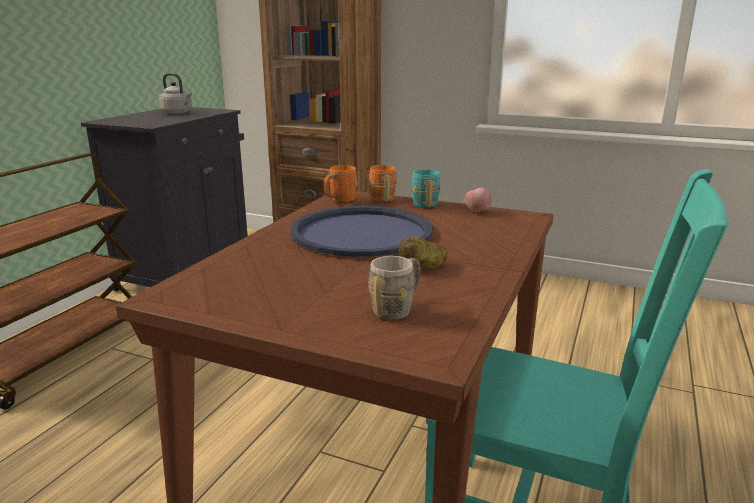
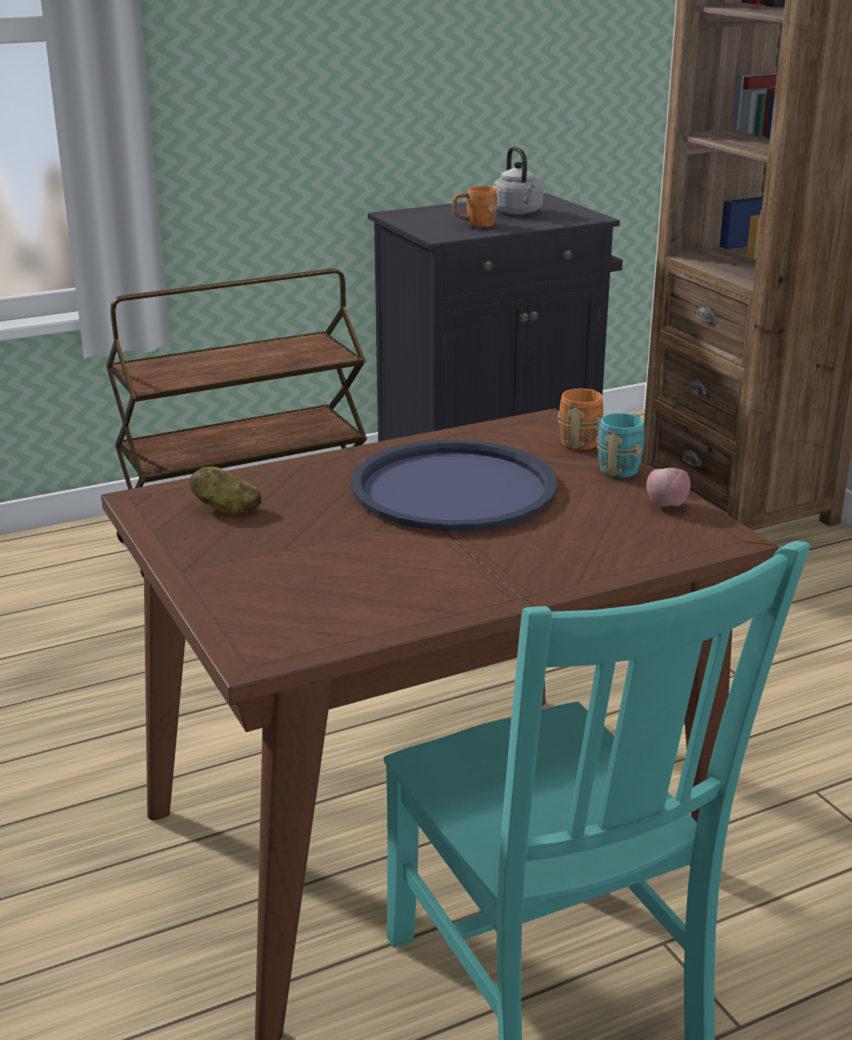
camera: 40 degrees right, 5 degrees up
(339, 200) = (518, 430): orange mug -> orange mug (474, 225)
(397, 308) = (313, 594): grey mug -> none
(423, 267) = (431, 559): potato -> potato (226, 509)

